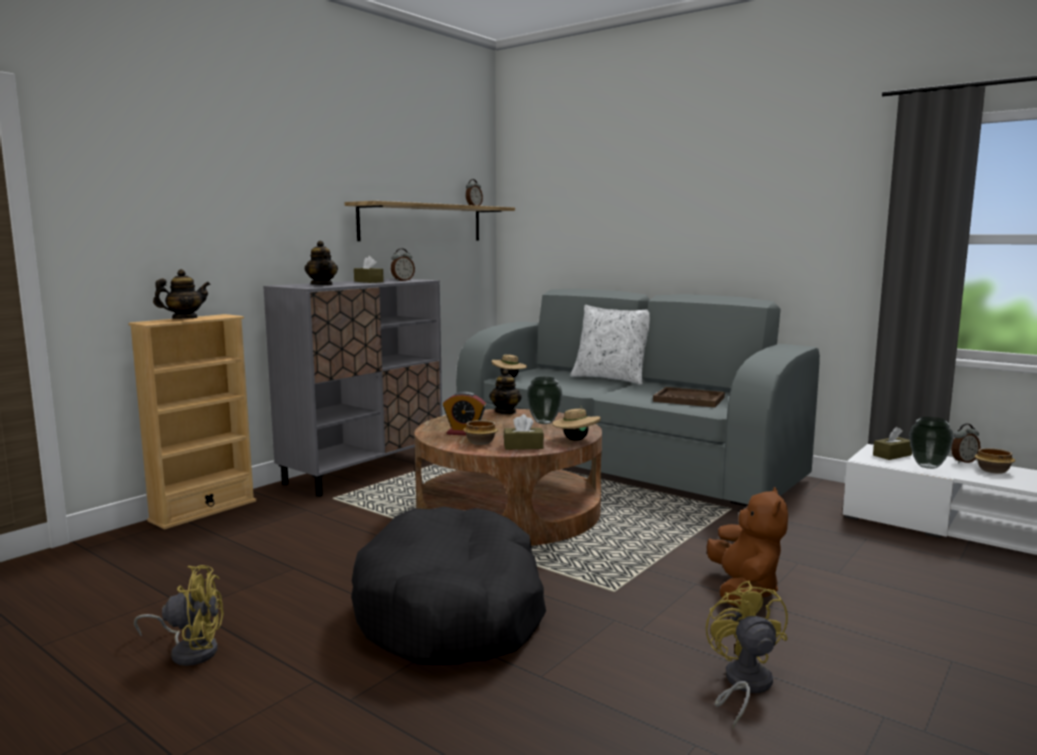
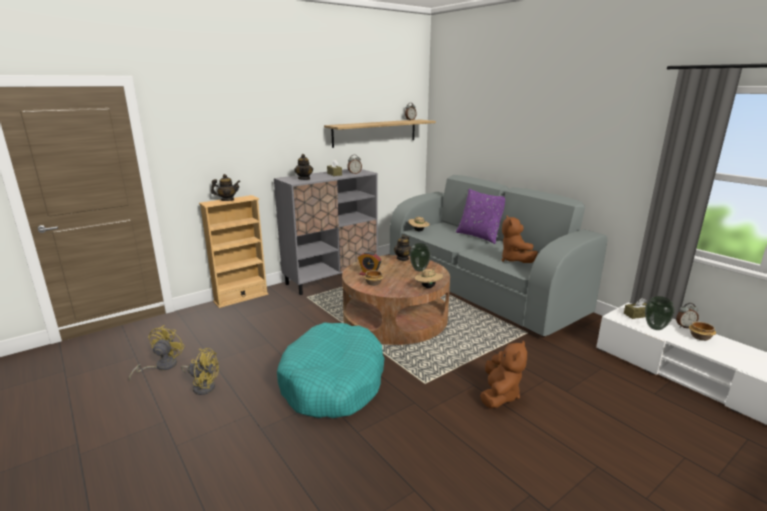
camera: 15 degrees right, 10 degrees up
(452, 611) = (333, 382): black dog bed -> turquoise dog bed
(523, 446) = (395, 289): brown tissue box -> none
(611, 379) = (479, 236): white pillow -> purple pillow
(688, 399) = (515, 260): brown tray -> brown plush toy
(743, 685) = (461, 459): yellow fan -> yellow fan (161, 366)

